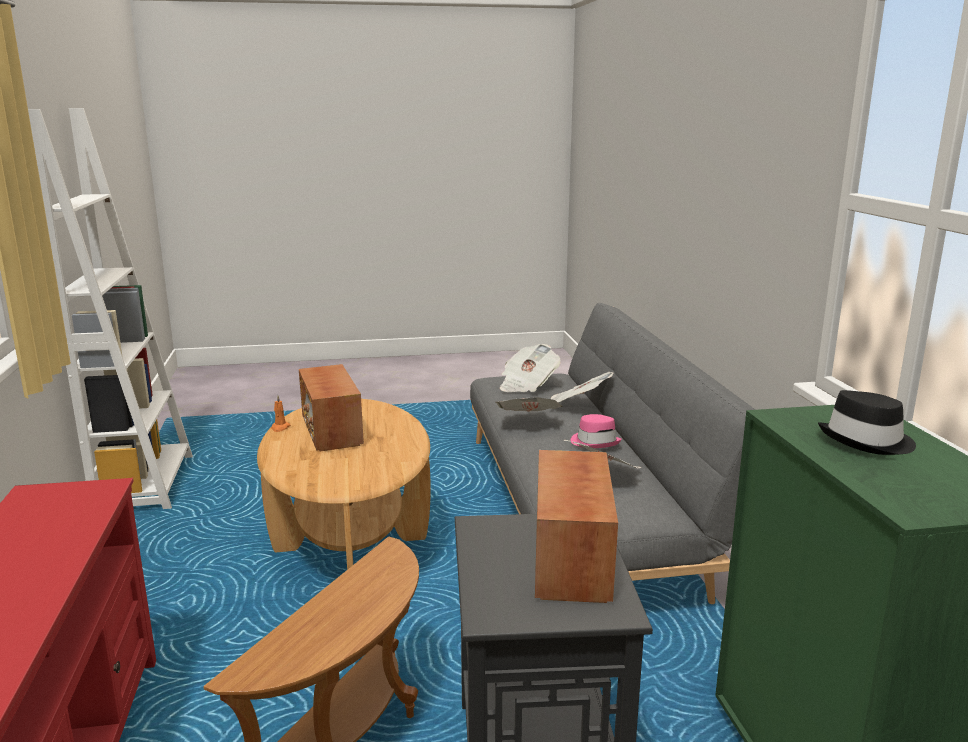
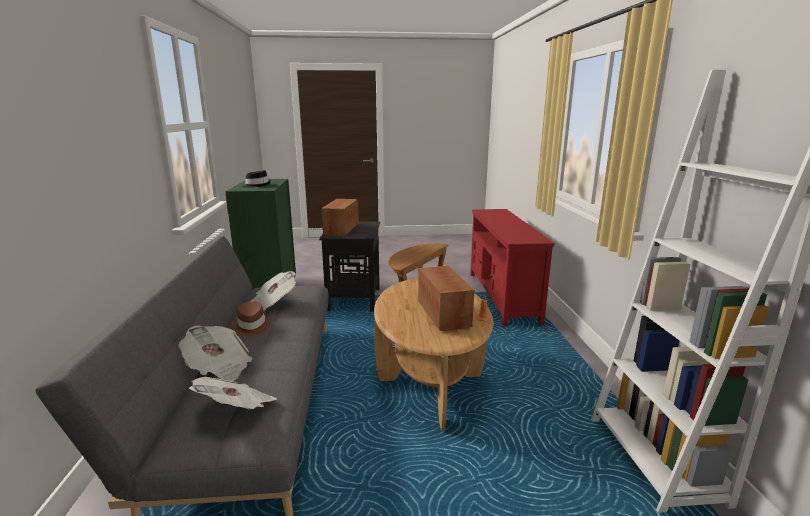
camera: 175 degrees left, 0 degrees up
(528, 422) = (283, 349): newspaper -> none
(595, 442) = (251, 326): pink hat -> brown hat

